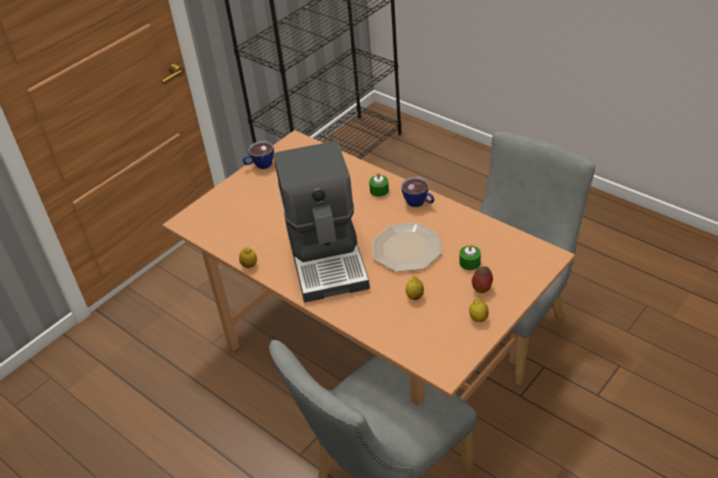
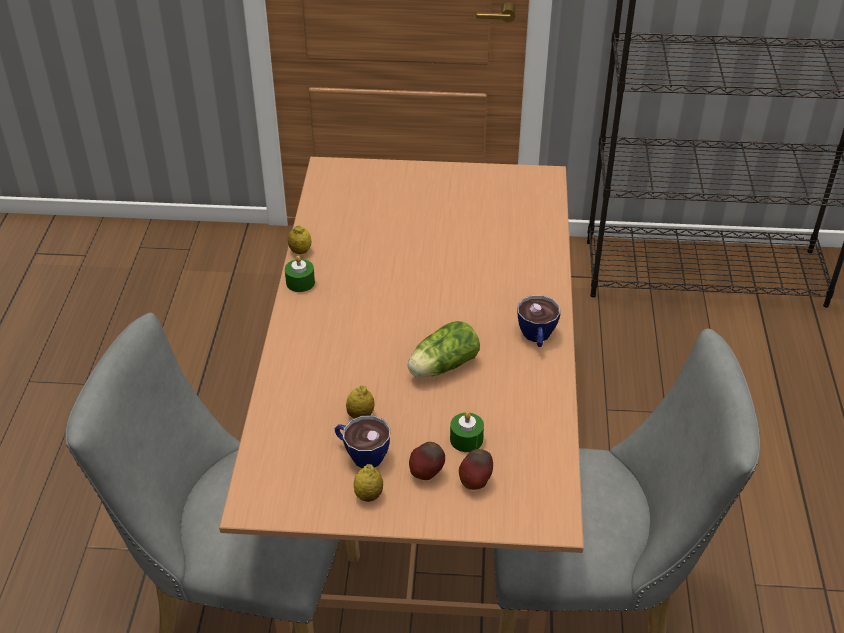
camera: 50 degrees right, 0 degrees up
(260, 165) = (473, 173): cup -> cup (361, 454)
(328, 256) = (368, 304): coffee machine -> none
(379, 190) = (525, 291): green candle -> green candle (300, 282)
(407, 248) = (441, 367): plate -> lettuce
(503, 273) = (475, 483): none -> apple

